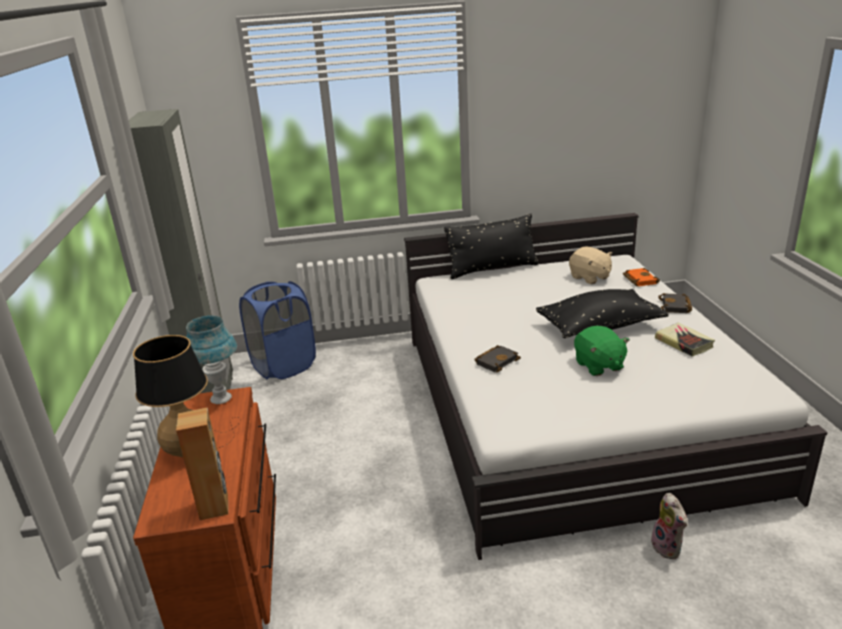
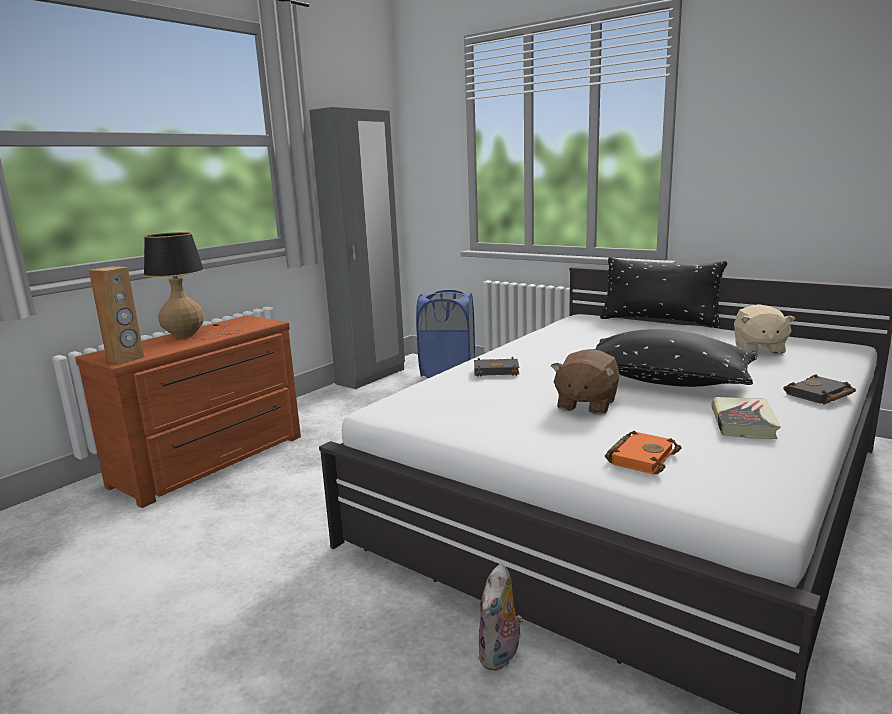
camera: 45 degrees right, 10 degrees down
(221, 398) = (260, 322): blue table lamp -> none
(598, 365) = (585, 404): green plush toy -> brown plush toy
(639, 280) = (824, 364): orange book -> orange book (640, 457)

